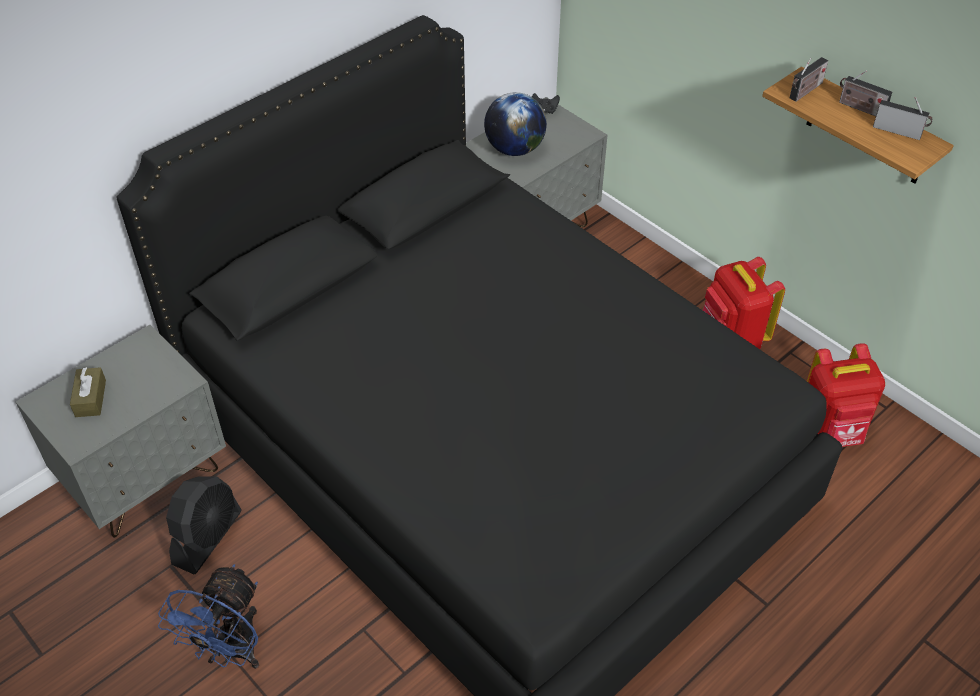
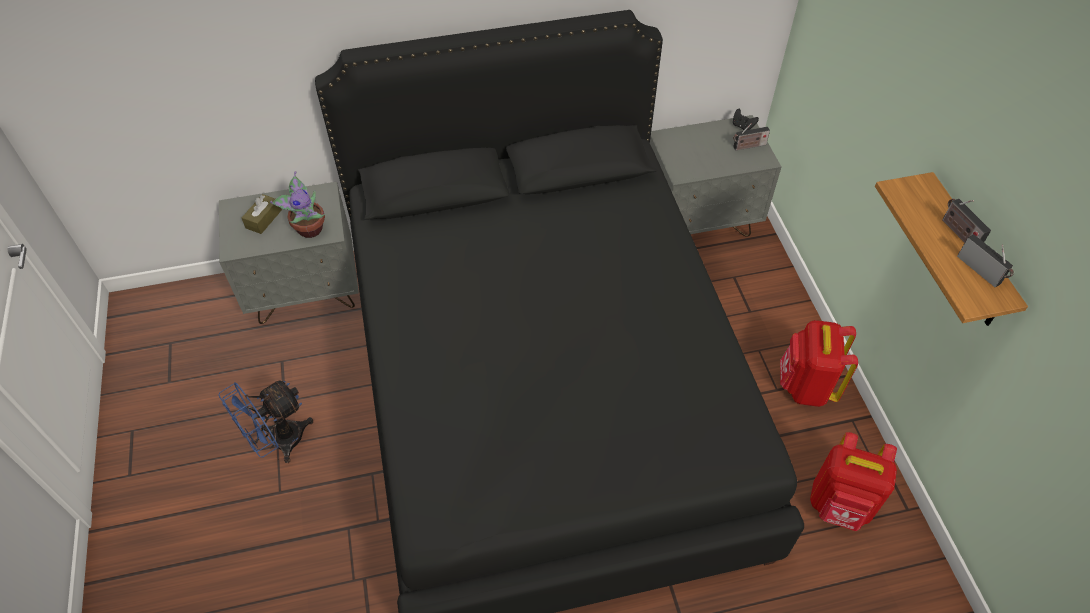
camera: 30 degrees right, 5 degrees up
(154, 386) = (308, 228): none -> potted plant
(208, 537) = (317, 353): black fan -> none
(514, 149) = (694, 150): globe -> none
(805, 92) = (916, 197): radio -> radio (748, 146)

